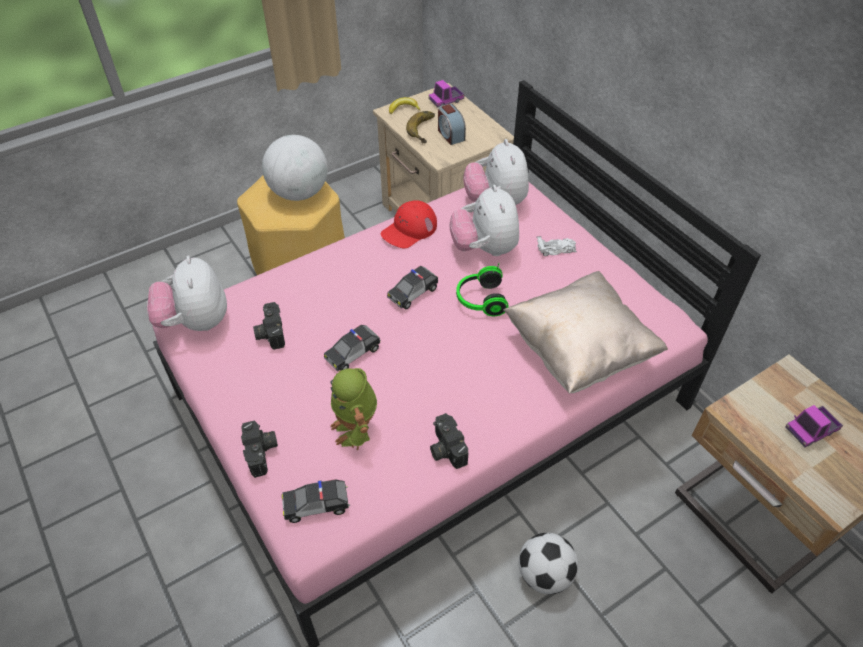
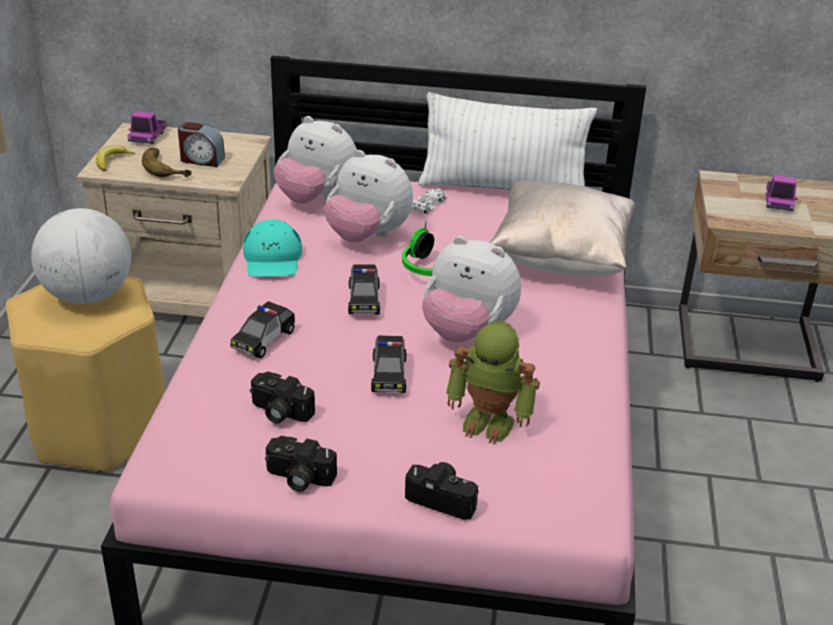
camera: 50 degrees left, 15 degrees down
(195, 322) = (176, 458): plush toy -> plush toy (467, 332)
(317, 505) = (556, 493): toy car -> toy car (264, 340)
(409, 229) = (272, 259): red cap -> turquoise cap
(445, 448) = (580, 382): camera -> camera (298, 478)
(545, 575) = (689, 488): football -> none
(628, 269) = (502, 189): none -> white pillow

